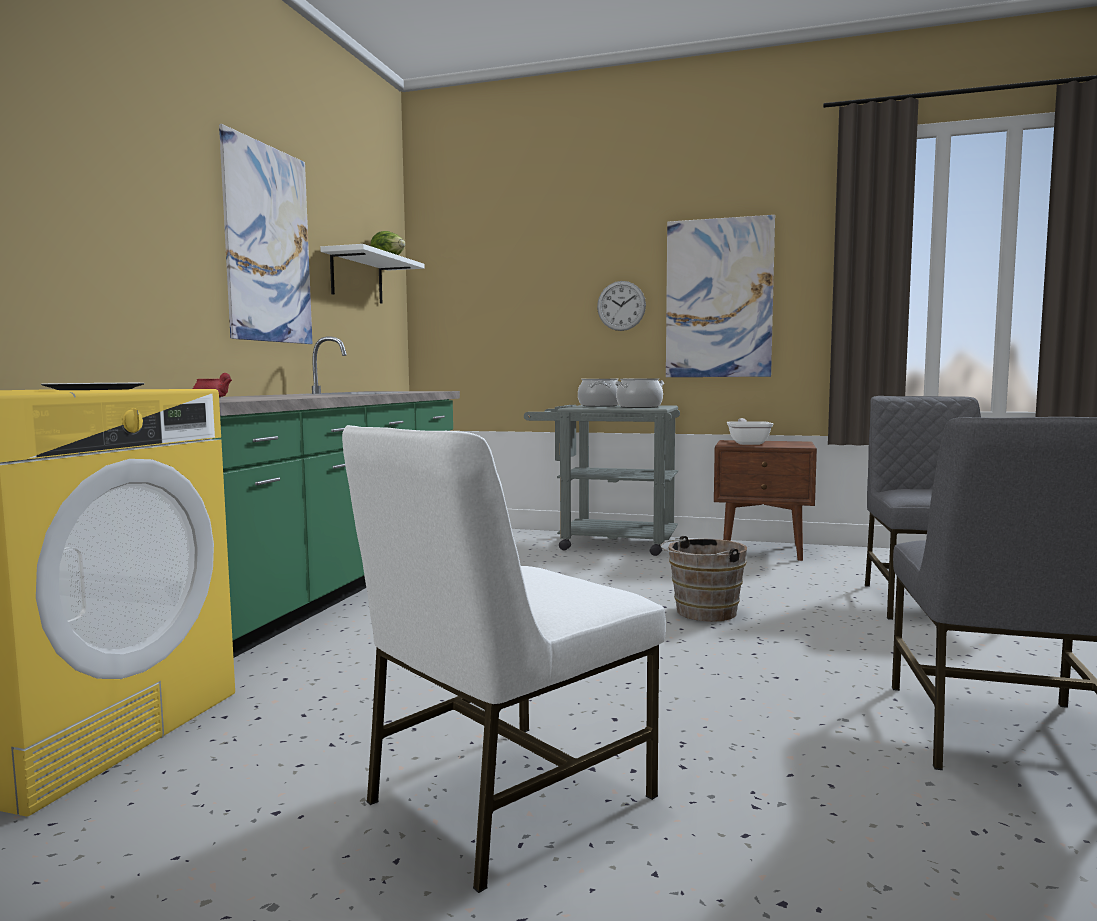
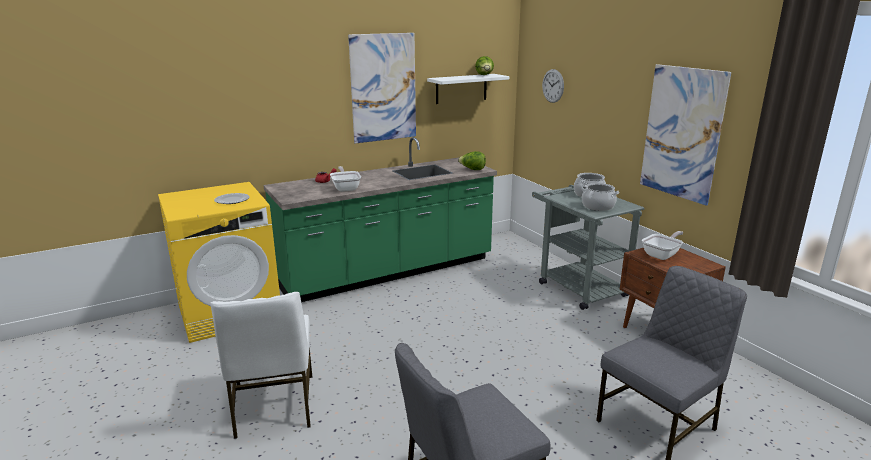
camera: 45 degrees right, 15 degrees up
(286, 397) = (346, 188): none -> frying pan
(425, 391) = (472, 170): none -> lettuce
(504, 798) = (273, 406): white chair -> white chair turned 105 degrees counterclockwise
(621, 306) = (621, 123): wall clock -> wall clock (553, 86)
(702, 612) = (509, 363): brown bucket -> none

